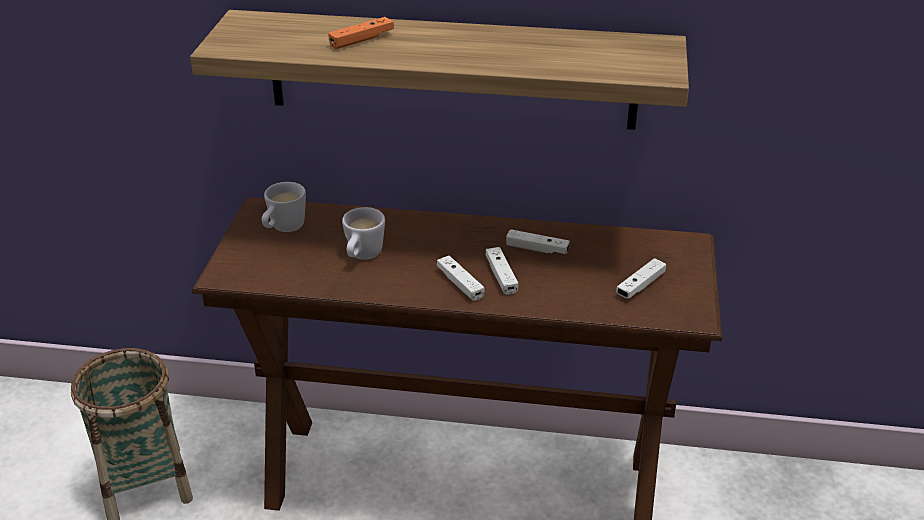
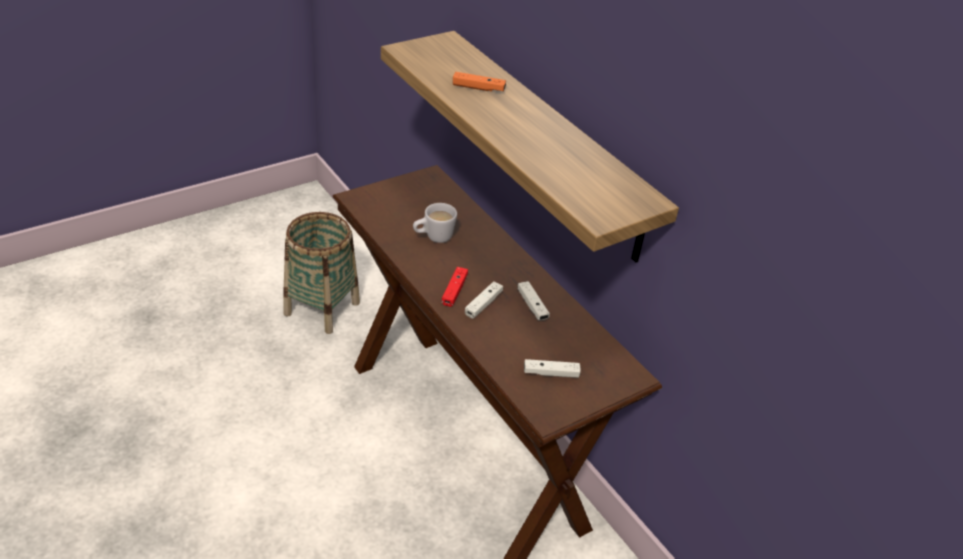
camera: 45 degrees right, 5 degrees up
(283, 229) = (422, 194): white mug -> none
(460, 284) = (454, 291): white game controller -> red game controller

